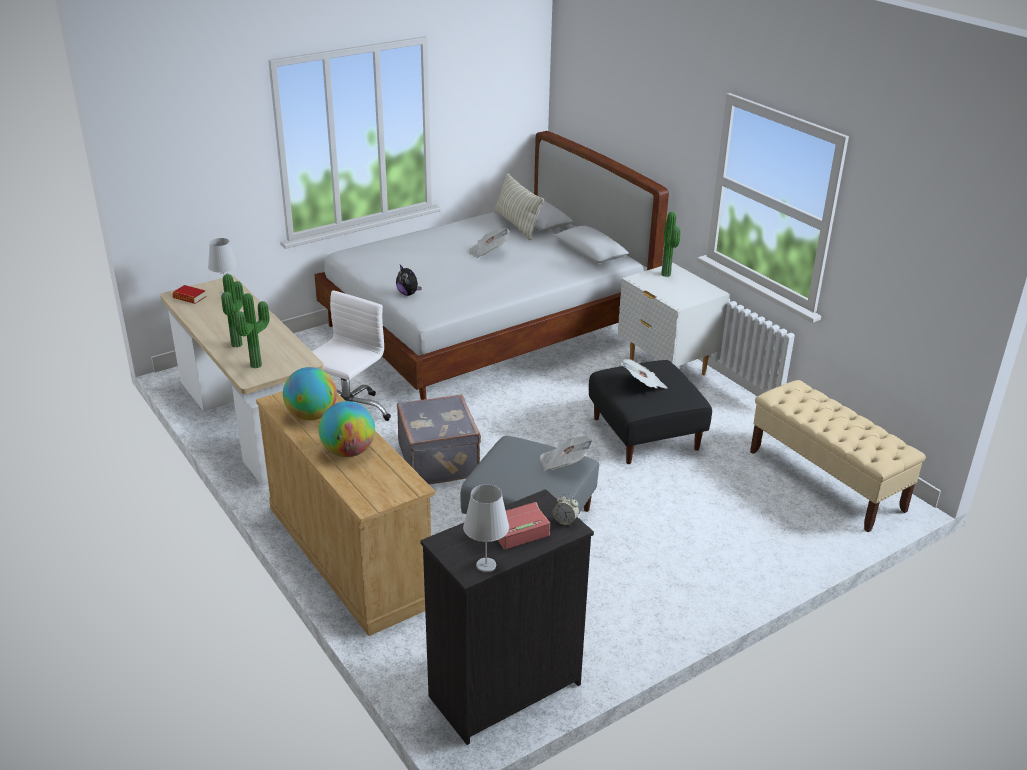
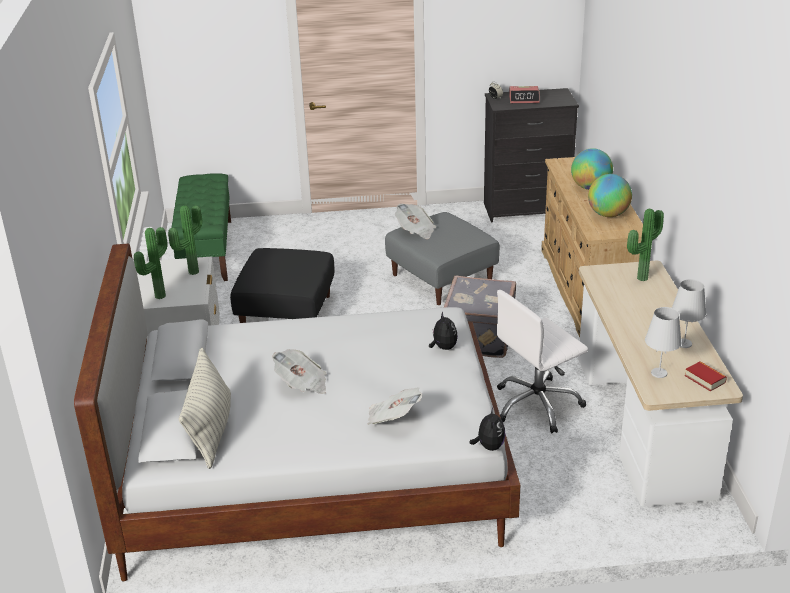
camera: 150 degrees left, 0 degrees up
(239, 344) = (655, 303): potted plant -> potted plant (192, 271)
(336, 253) = (489, 446): none -> plush toy
(485, 565) = (551, 92): white table lamp -> white table lamp (684, 343)
(643, 385) = (288, 268): newspaper -> newspaper (393, 418)
(826, 480) = (206, 251): beige bench -> green bench

